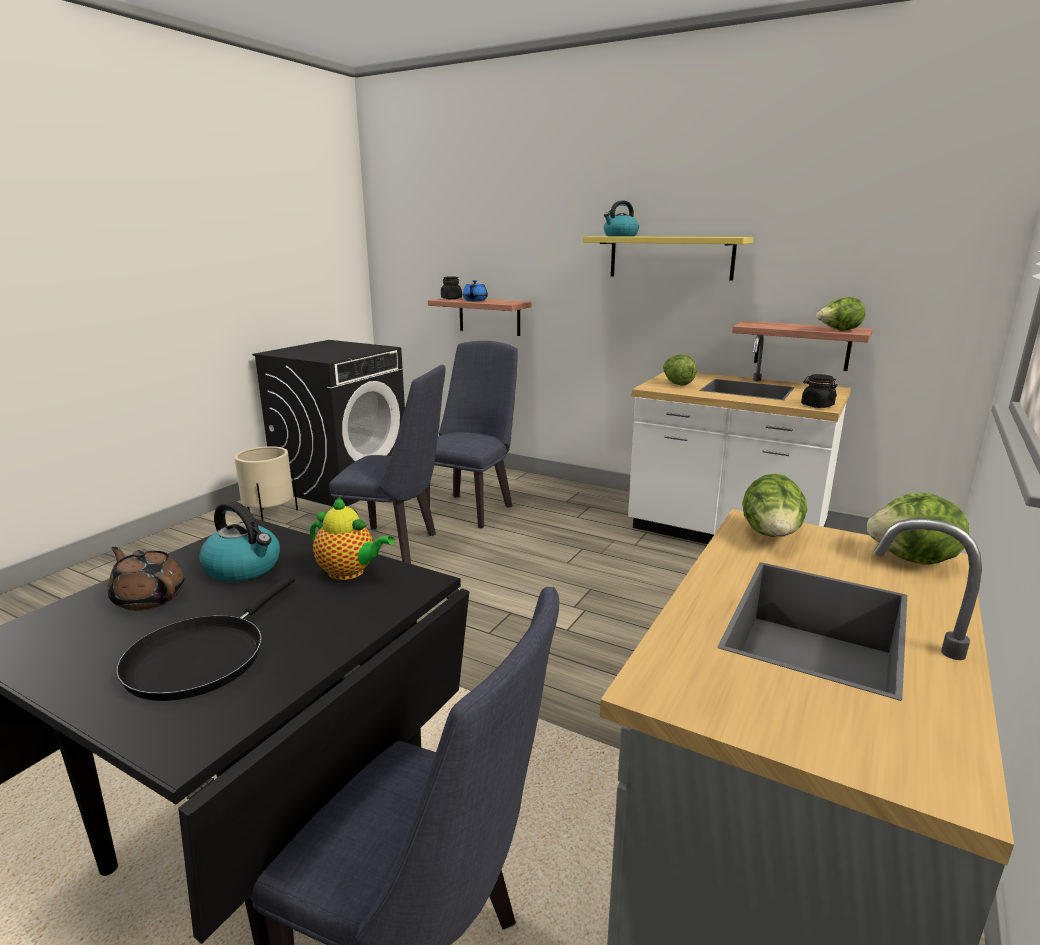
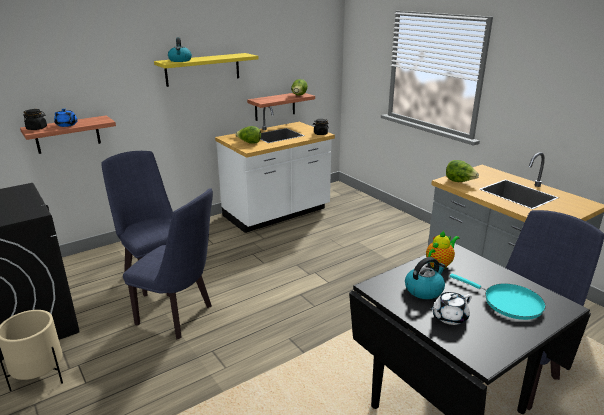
camera: 65 degrees left, 5 degrees up
(149, 598) = (449, 317): brown teapot -> white teapot
(202, 657) = (508, 303): black frying pan -> turquoise frying pan
(398, 546) = (180, 316): blue chair -> blue chair turned 75 degrees clockwise
(913, 560) = (483, 171): lettuce -> none

